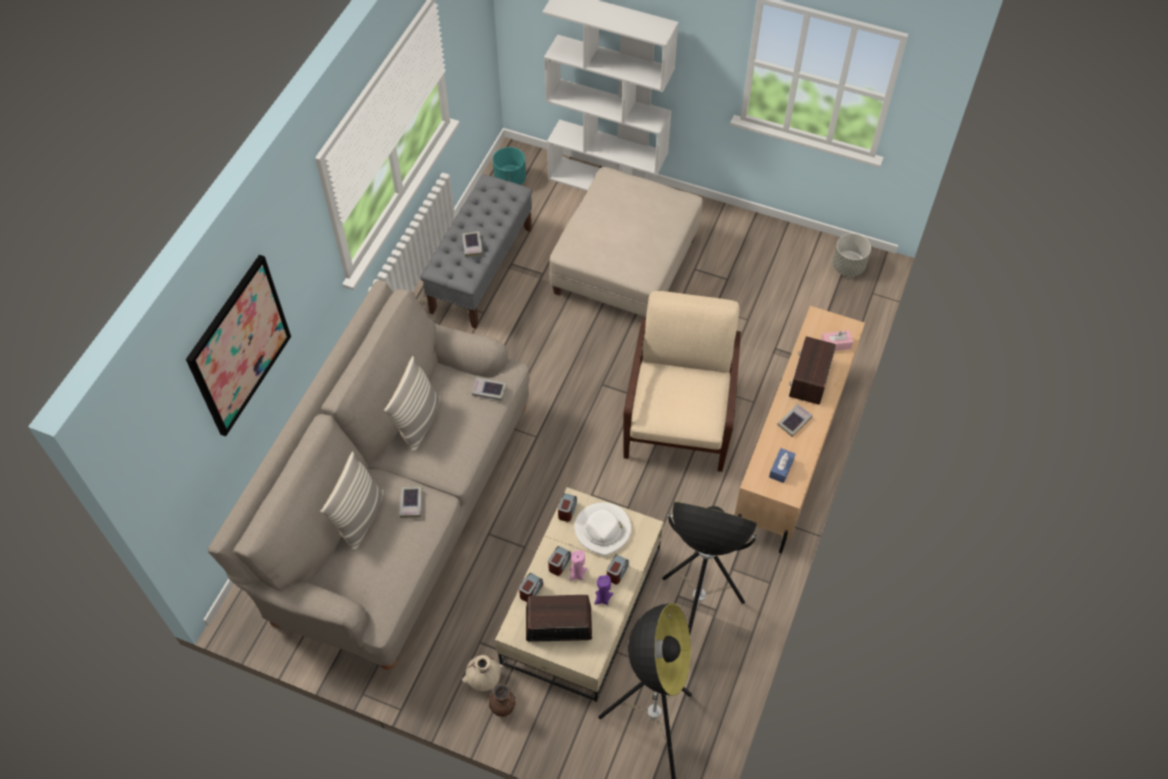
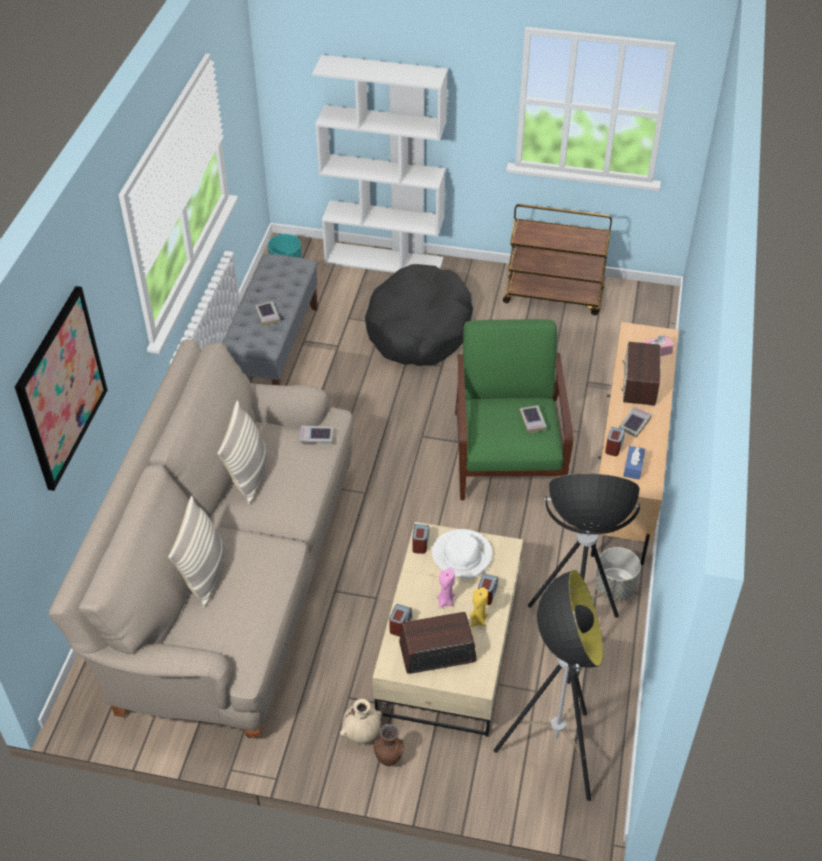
camera: 10 degrees left, 10 degrees down
(411, 503) = (257, 551): book -> book (532, 421)
(559, 564) = (424, 595): alarm clock -> alarm clock (614, 446)
(603, 598) = (478, 620): purple candle -> yellow candle
(624, 266) = (419, 329): beige ottoman -> black dog bed
(679, 414) = (507, 452): beige armchair -> green armchair
(765, 247) = (554, 296): none -> brown cart
(848, 266) = (639, 303): grey planter -> grey planter (615, 587)

